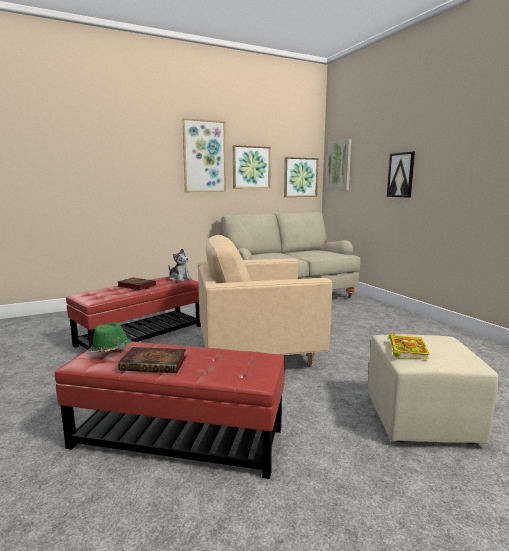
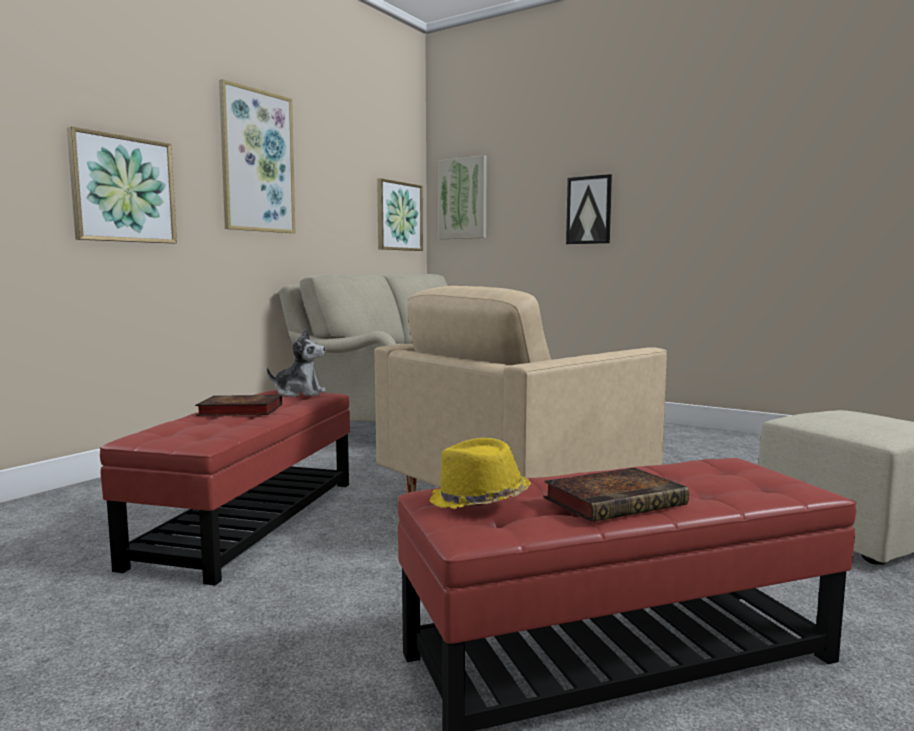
camera: 30 degrees left, 5 degrees down
(110, 350) = (478, 501): green hat -> yellow hat
(251, 167) = (330, 191): picture -> picture (123, 189)
(407, 348) = (850, 425): book -> none

